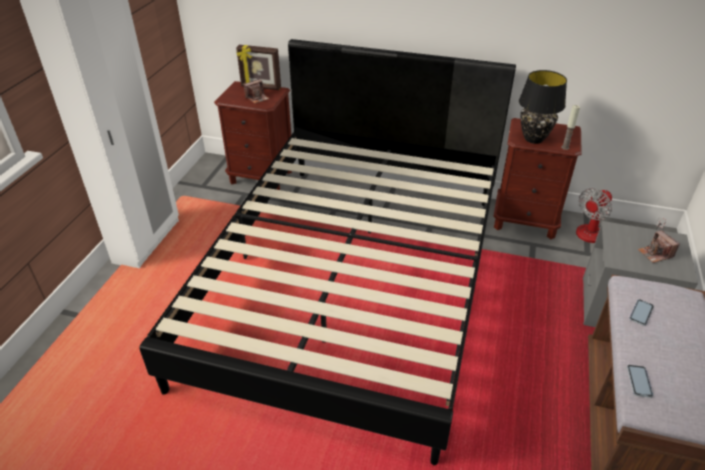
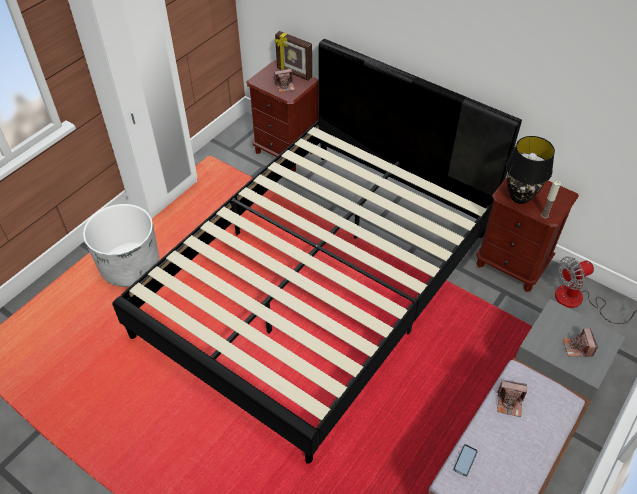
camera: 20 degrees right, 10 degrees up
(133, 319) = (130, 267): none -> white planter
(641, 313) = (509, 402): phone -> camera

